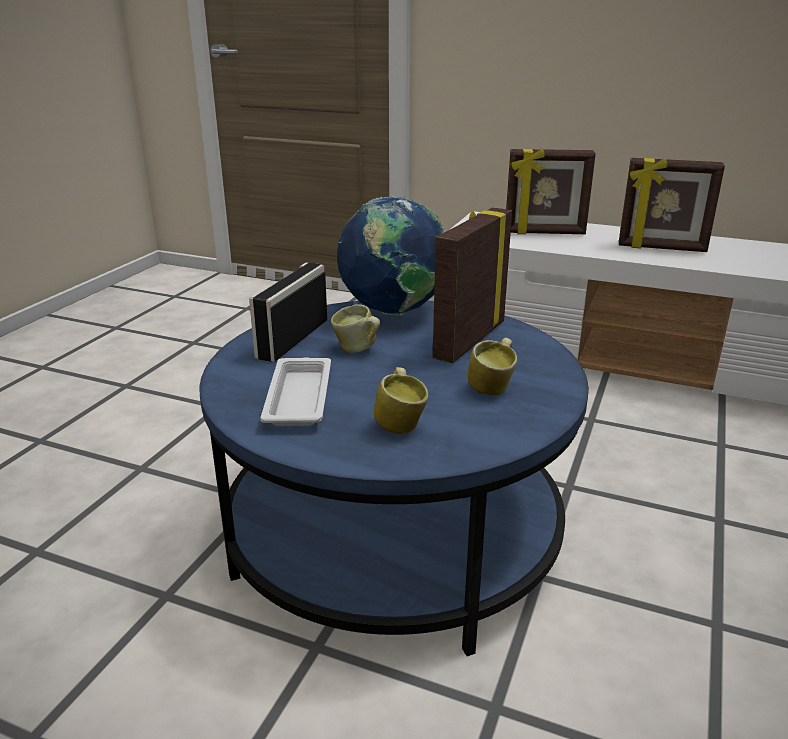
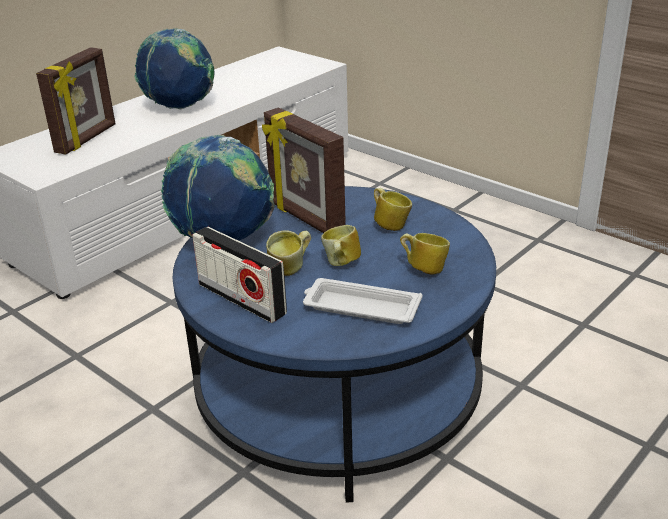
camera: 70 degrees left, 5 degrees up
(381, 373) = (340, 264): none -> mug
(661, 248) = (180, 107): picture frame -> globe

